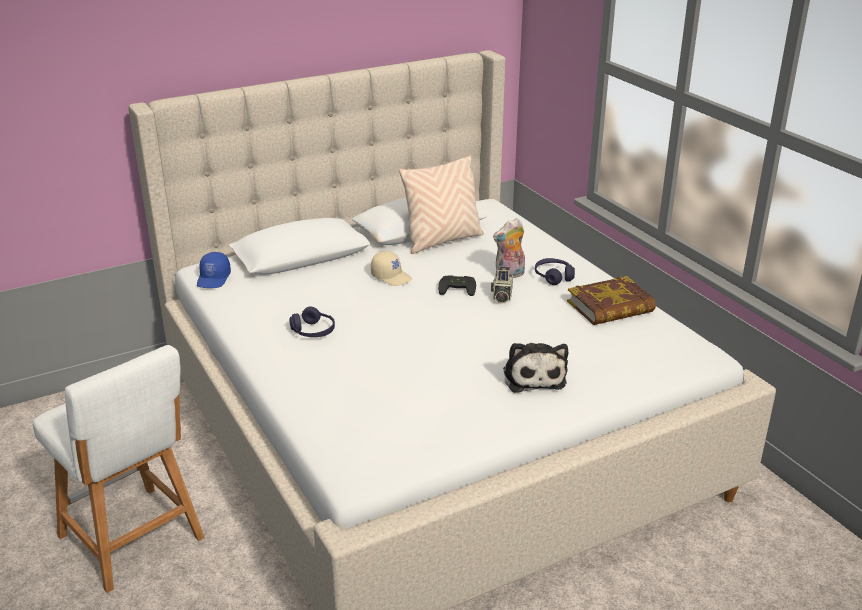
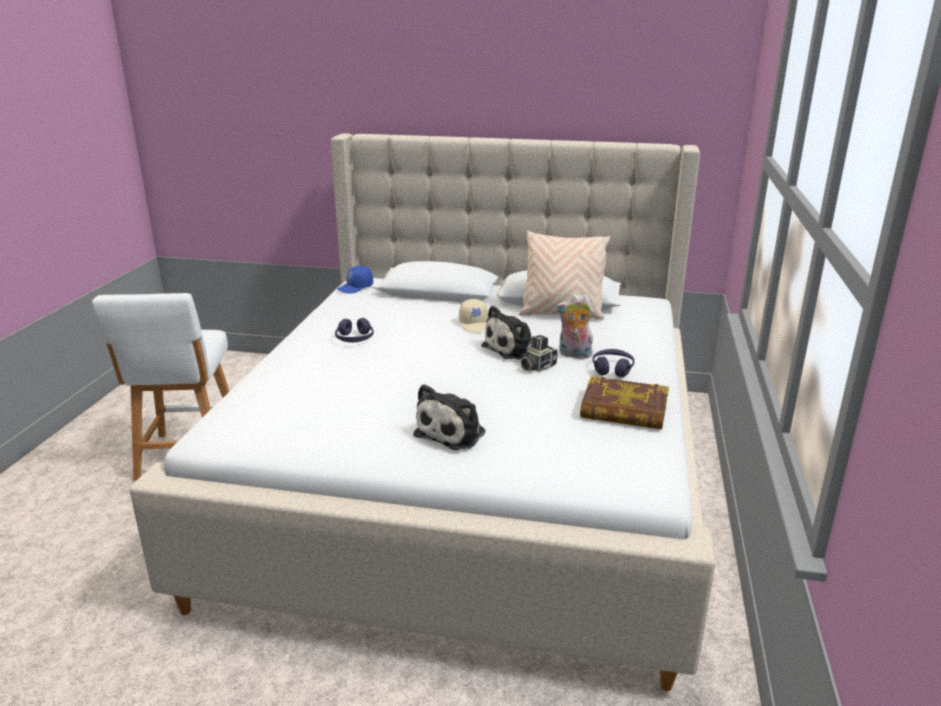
camera: 40 degrees right, 5 degrees down
(458, 287) = (513, 348): black game controller -> plush toy

